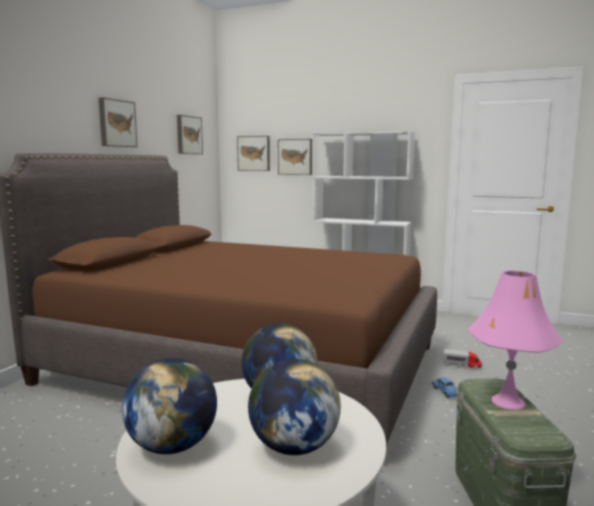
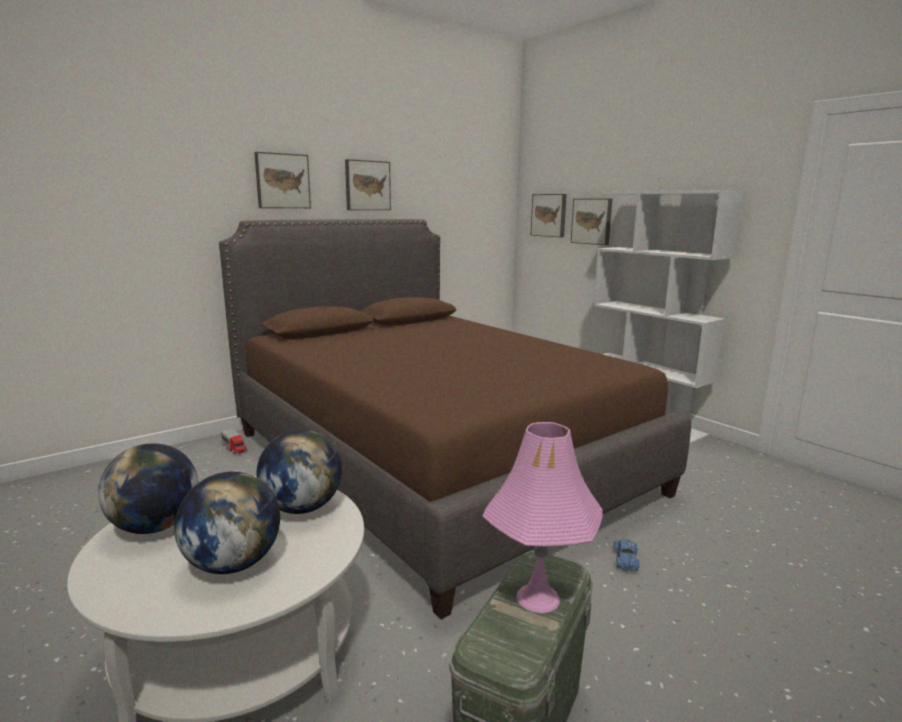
camera: 30 degrees right, 5 degrees up
(188, 135) = (468, 194): picture -> picture (282, 181)
(461, 365) = (692, 532): toy truck -> toy truck (234, 448)

